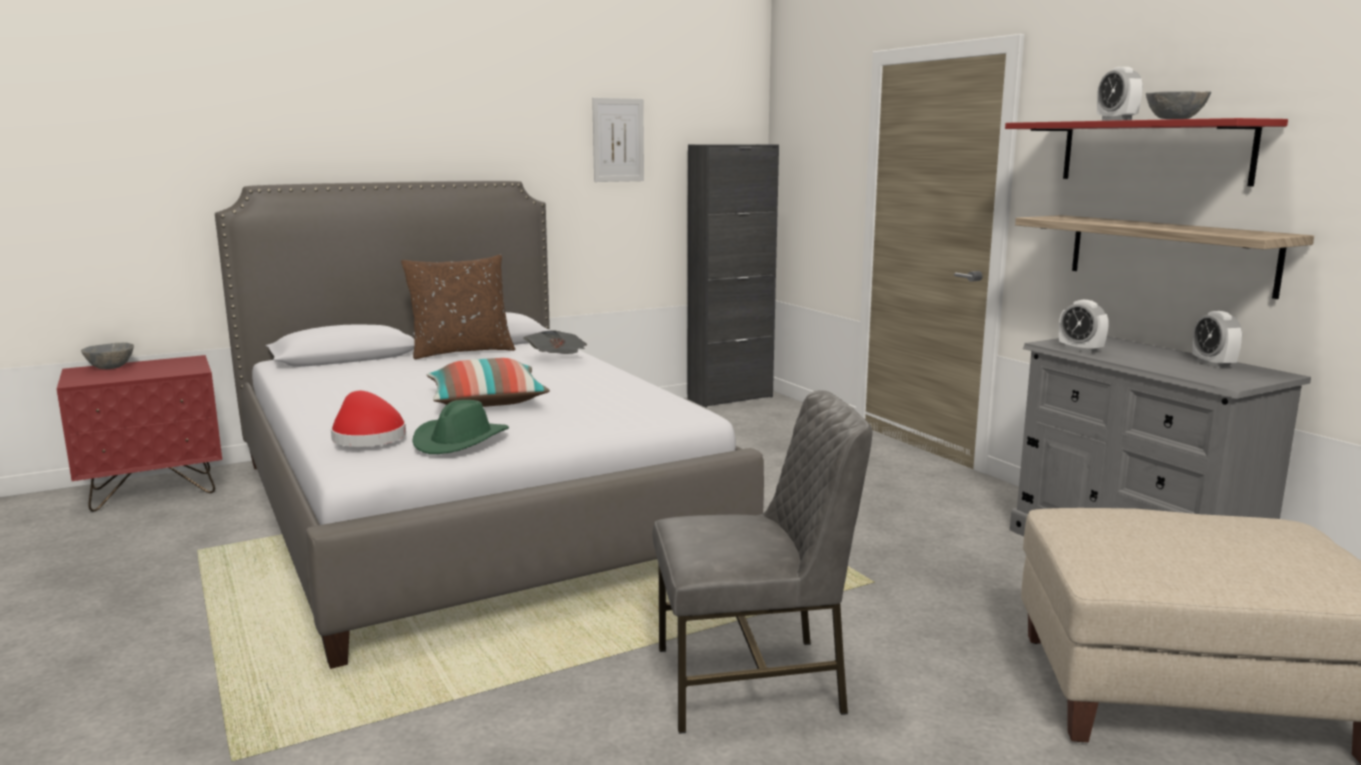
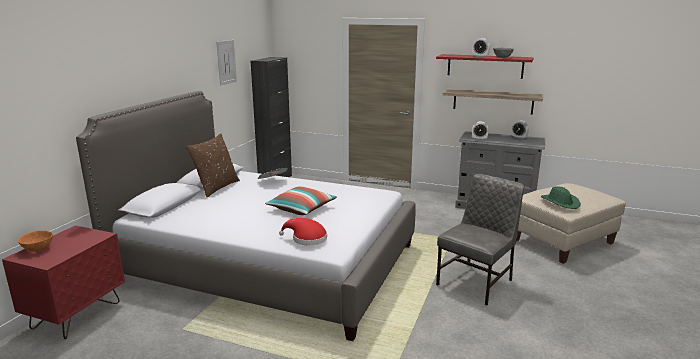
camera: 40 degrees left, 5 degrees up
(110, 367) = (37, 249): grey bowl -> orange bowl
(460, 440) = (343, 228): green hat -> green hat (560, 202)

